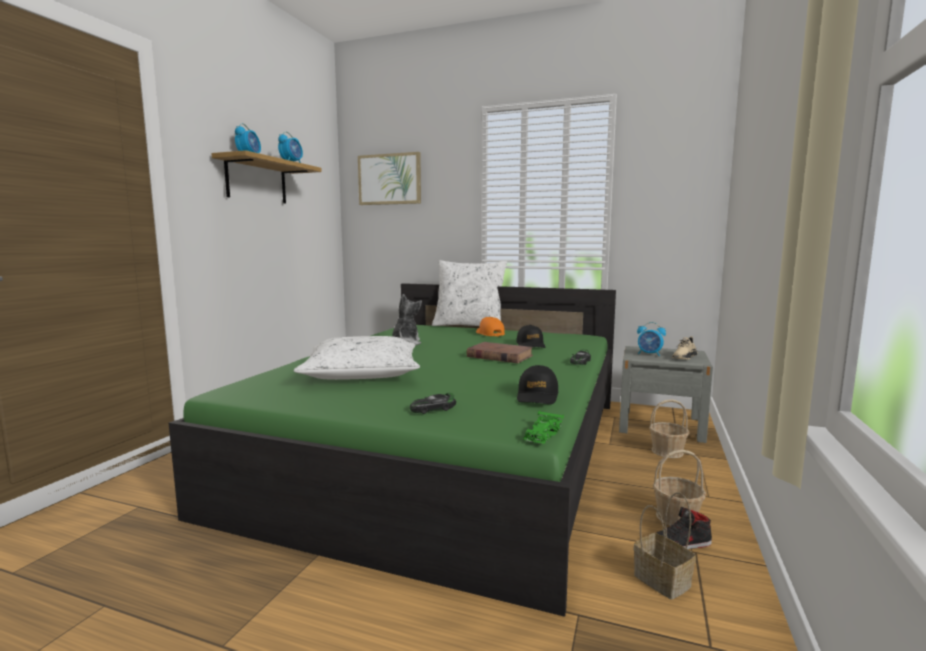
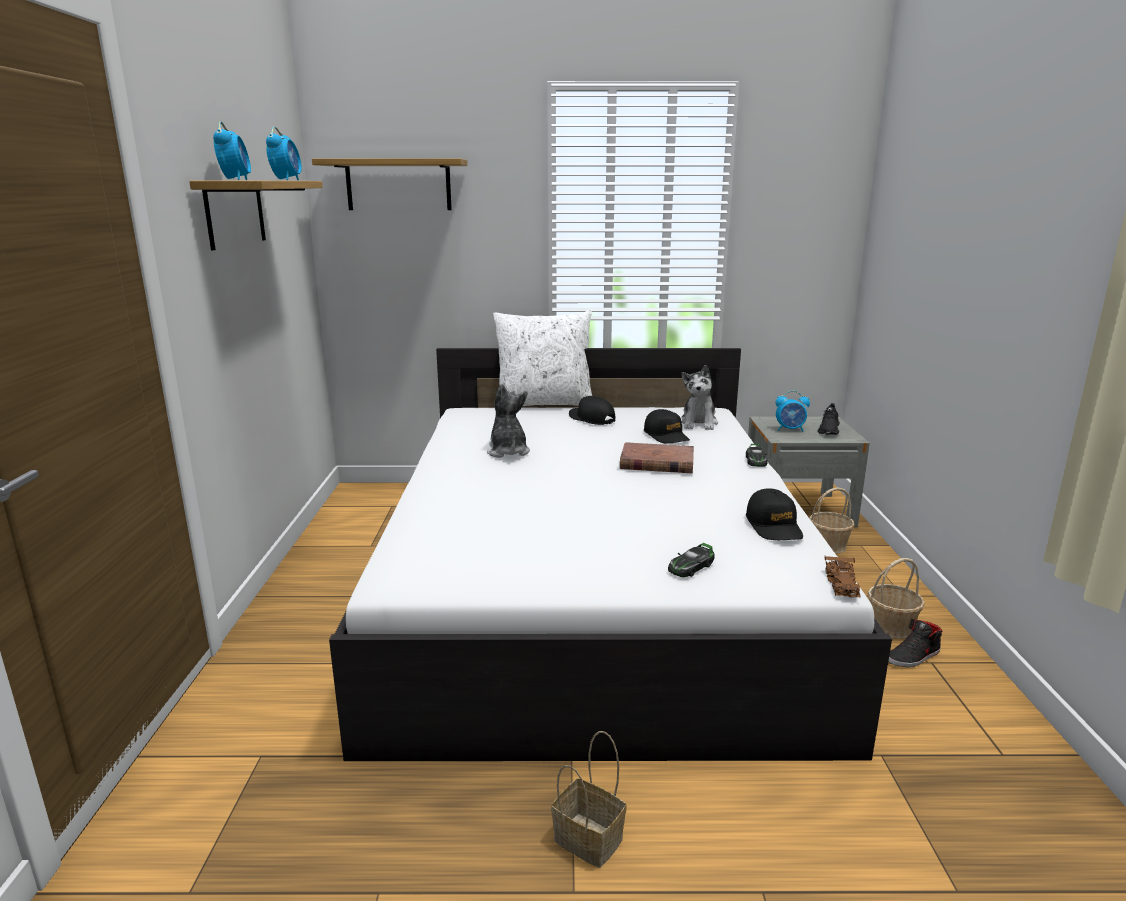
camera: 20 degrees left, 10 degrees up
(362, 373) = (527, 518): white pillow -> none
(389, 179) = (398, 185): picture -> shelf
(448, 450) = (593, 586): green bed -> white bed
(489, 333) = (591, 419): orange cap -> black cap
(542, 434) = (842, 584): green toy car -> brown toy car
(566, 341) = (698, 423): none -> plush toy
(660, 580) = (922, 700): basket -> basket (585, 839)
(684, 357) = (828, 430): beige shoe -> black shoe

